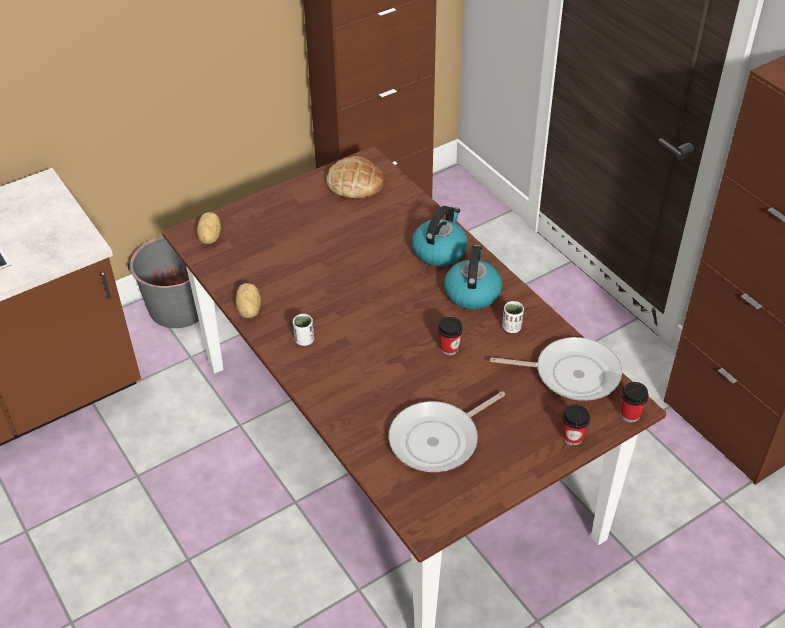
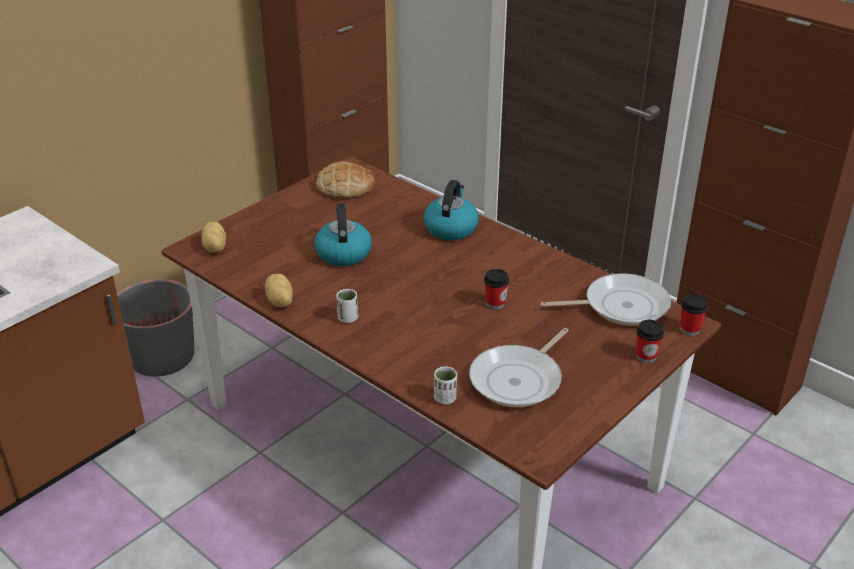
camera: 15 degrees left, 10 degrees down
(472, 292) = (496, 256): kettle -> kettle (343, 253)
(511, 327) = (547, 278): white cup -> white cup (445, 398)

